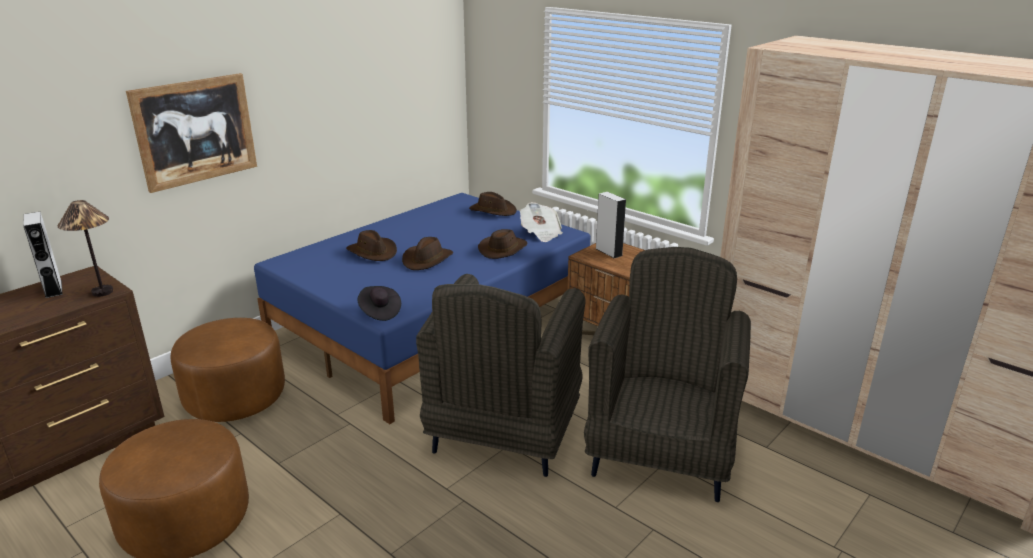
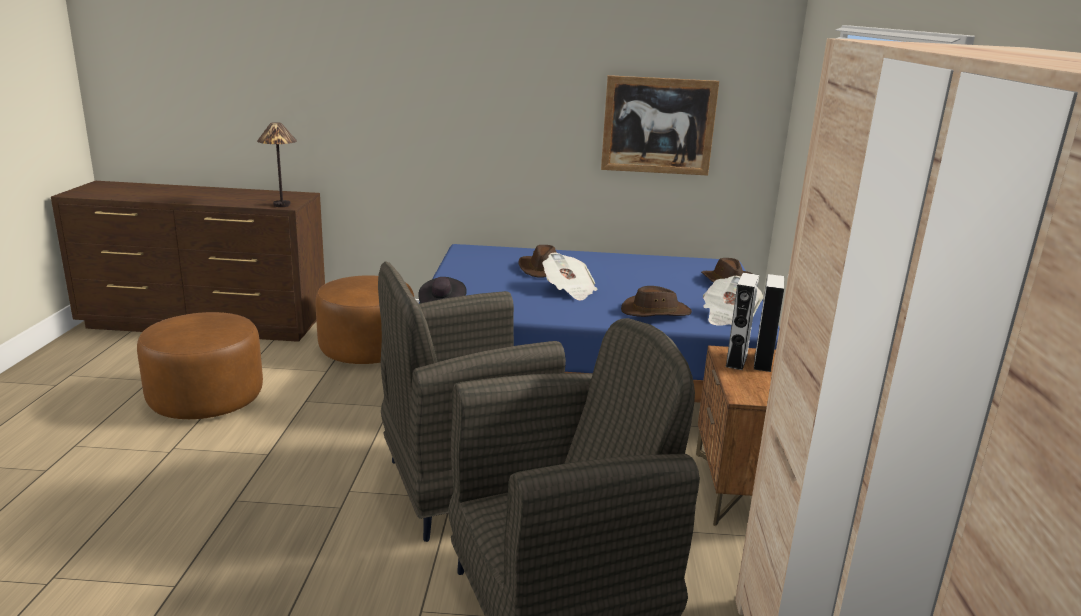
camera: 50 degrees right, 5 degrees down
(53, 289) = (270, 195): grey speaker -> grey speaker (736, 360)
(195, 131) = (430, 102): picture -> picture (658, 125)
(427, 260) = (569, 291): brown hat -> newspaper

